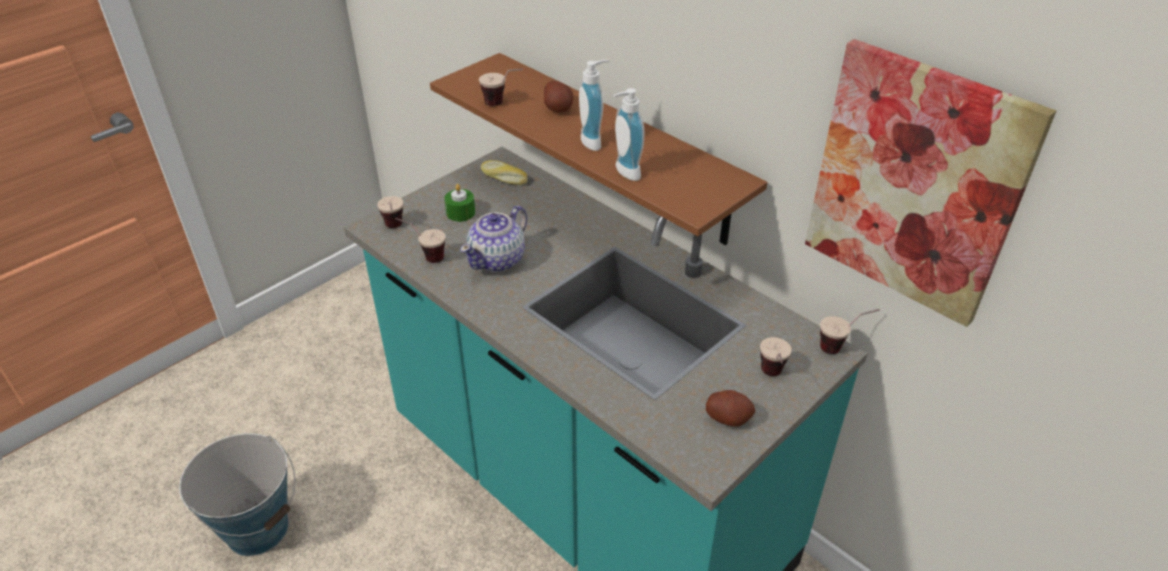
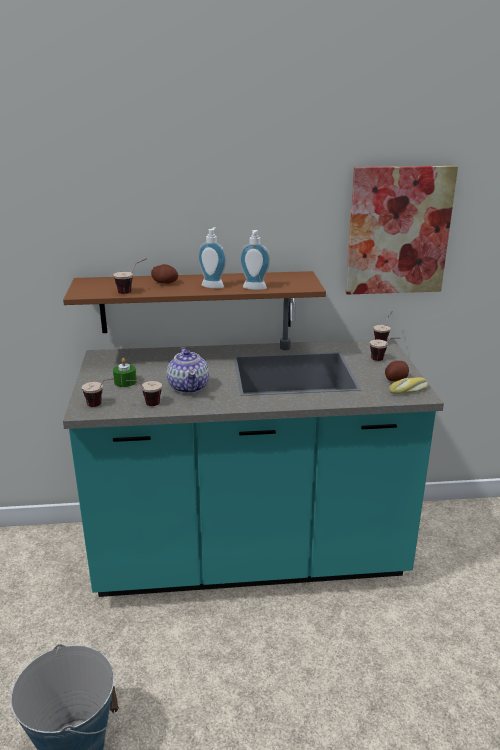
camera: 50 degrees left, 15 degrees down
(503, 178) = (118, 360): bread -> bread (409, 390)

